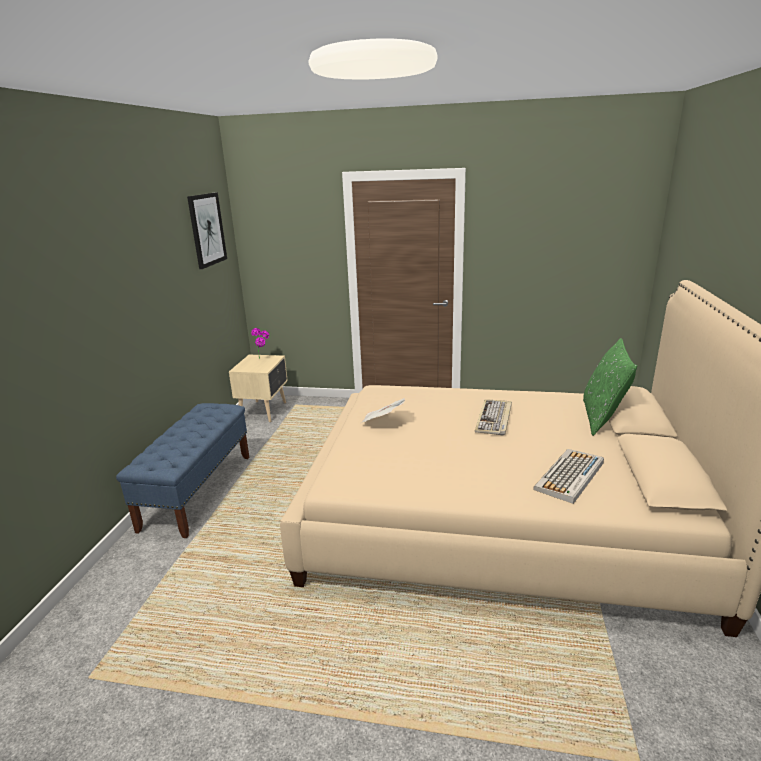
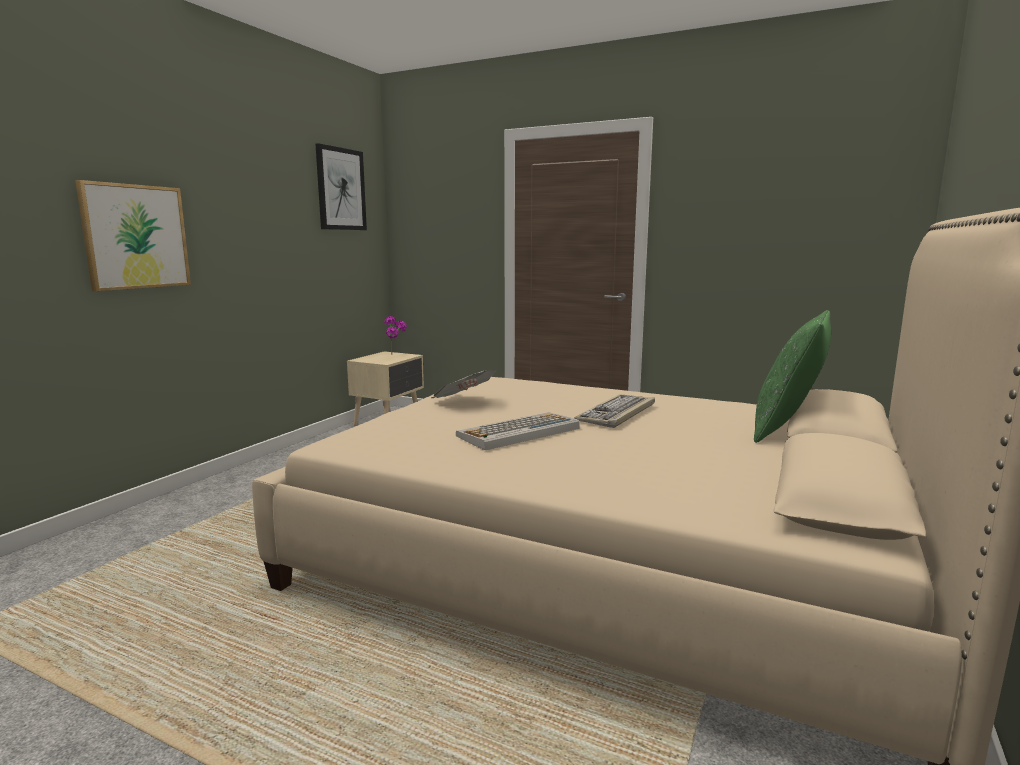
camera: 15 degrees right, 10 degrees down
(91, 324) = (136, 237): none -> picture
(198, 490) = (251, 479): blue bench -> none
(570, 476) = (677, 475): keyboard -> keyboard (518, 432)

